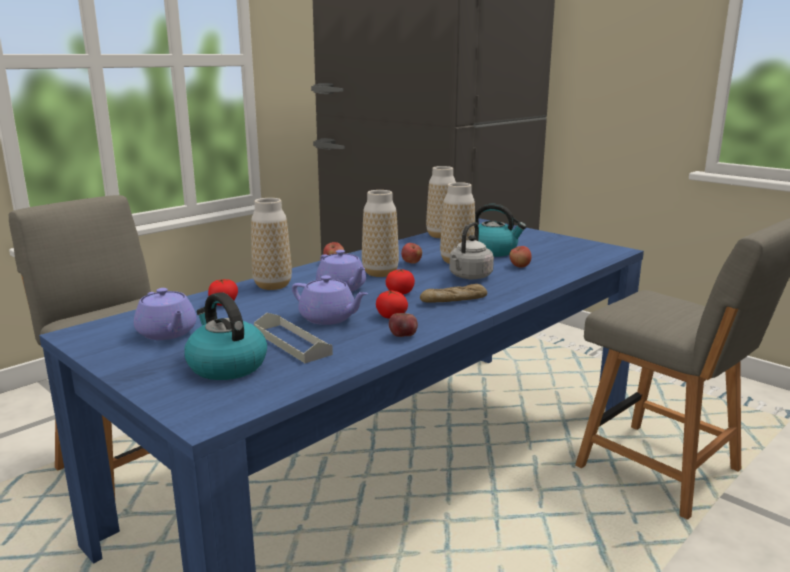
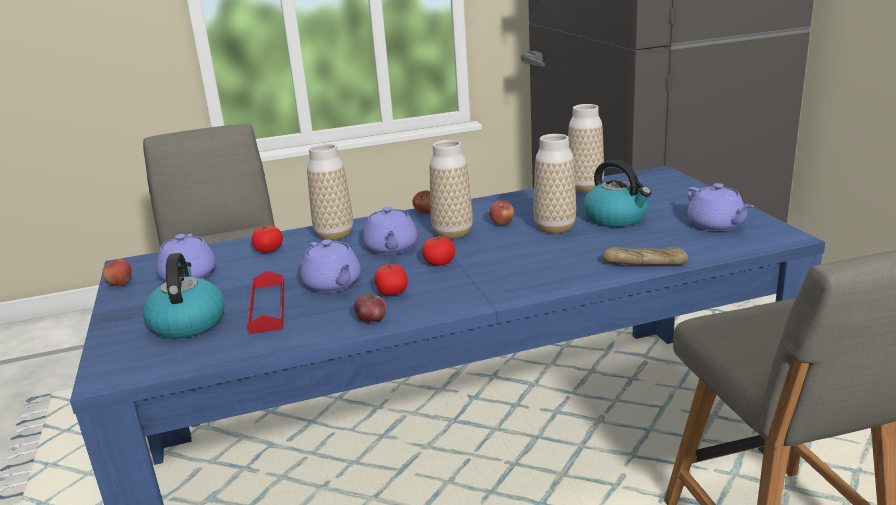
camera: 30 degrees right, 5 degrees up
(292, 342) = (267, 307): grey tray -> red tray
(454, 300) = (481, 282): bread -> bread (644, 263)
(469, 277) = (540, 252): grey kettle -> none
(519, 266) = (619, 245): apple -> apple (120, 283)
(566, 248) = (716, 225): none -> purple teapot

